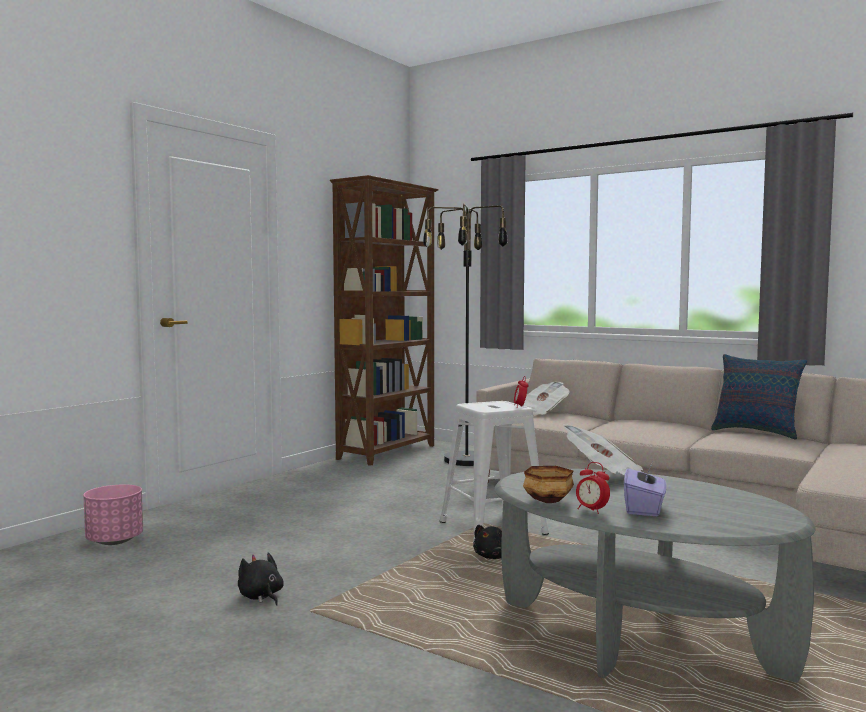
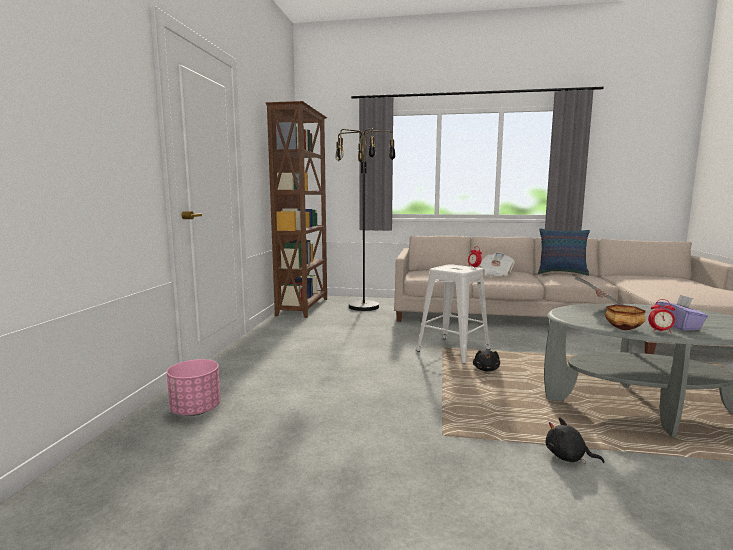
camera: 25 degrees left, 5 degrees up
(261, 597) = (391, 432): black plush toy -> black plush toy (568, 457)
(541, 413) = (428, 271): newspaper -> newspaper (495, 274)

